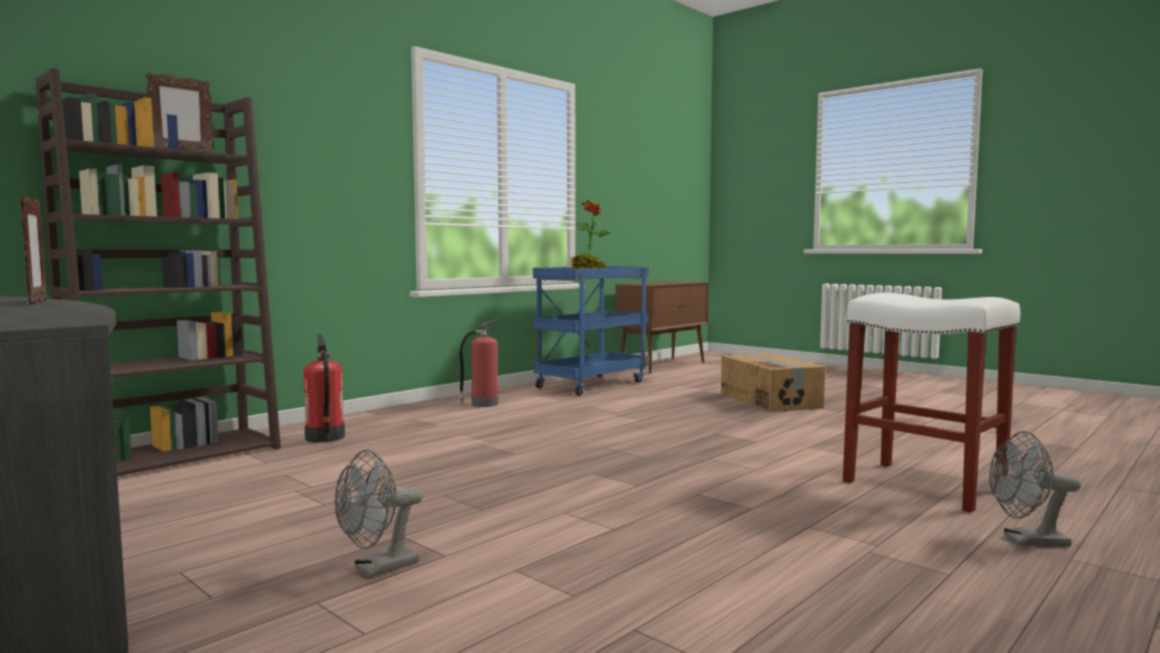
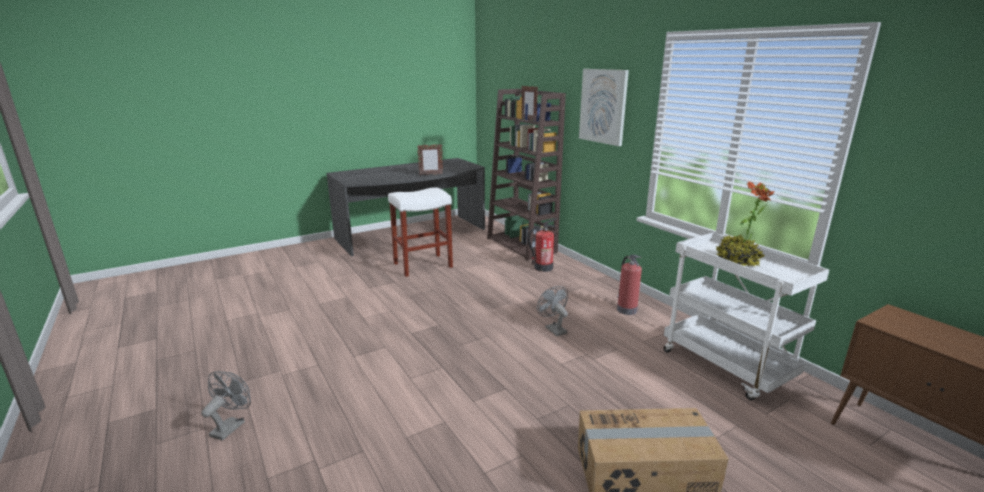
camera: 105 degrees right, 15 degrees up
(320, 135) = (603, 106): none -> picture
(378, 569) = (369, 278): grey fan -> grey fan (553, 329)
(591, 384) = (727, 367): blue cart -> white cart
(925, 486) = (325, 436): white stool -> white stool (422, 265)

